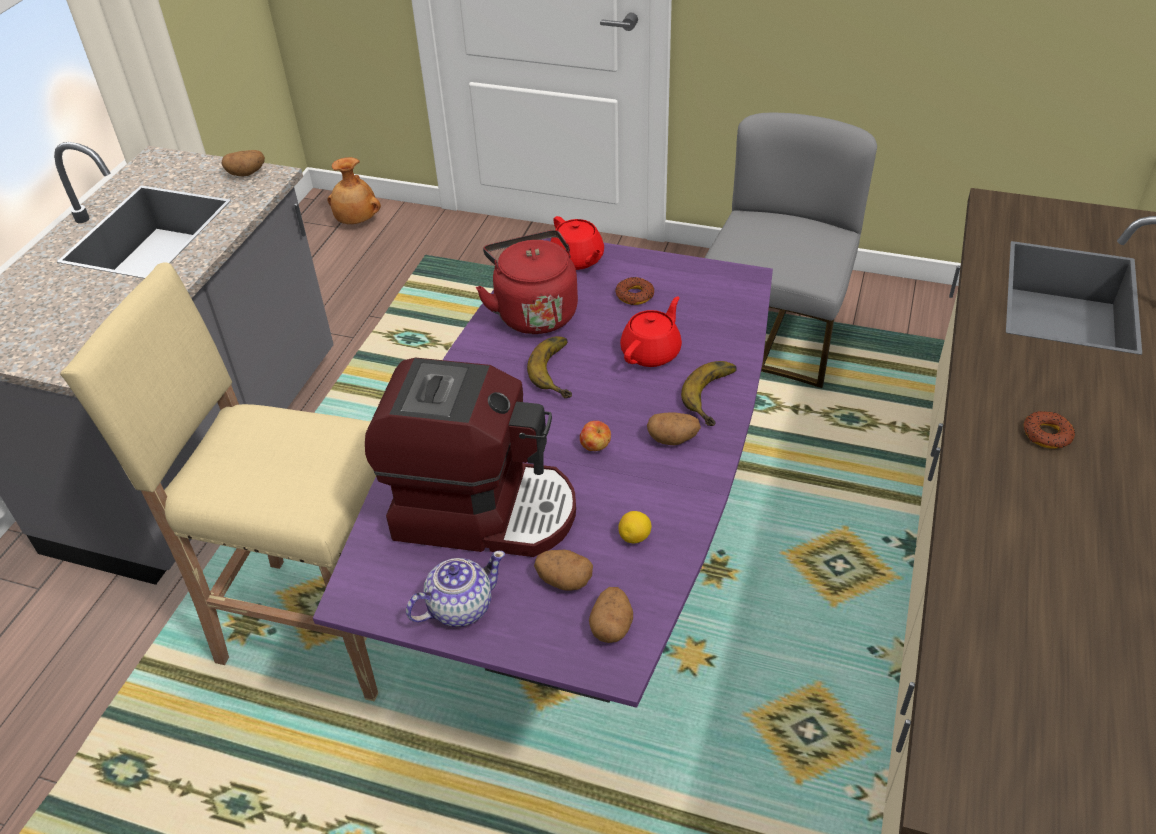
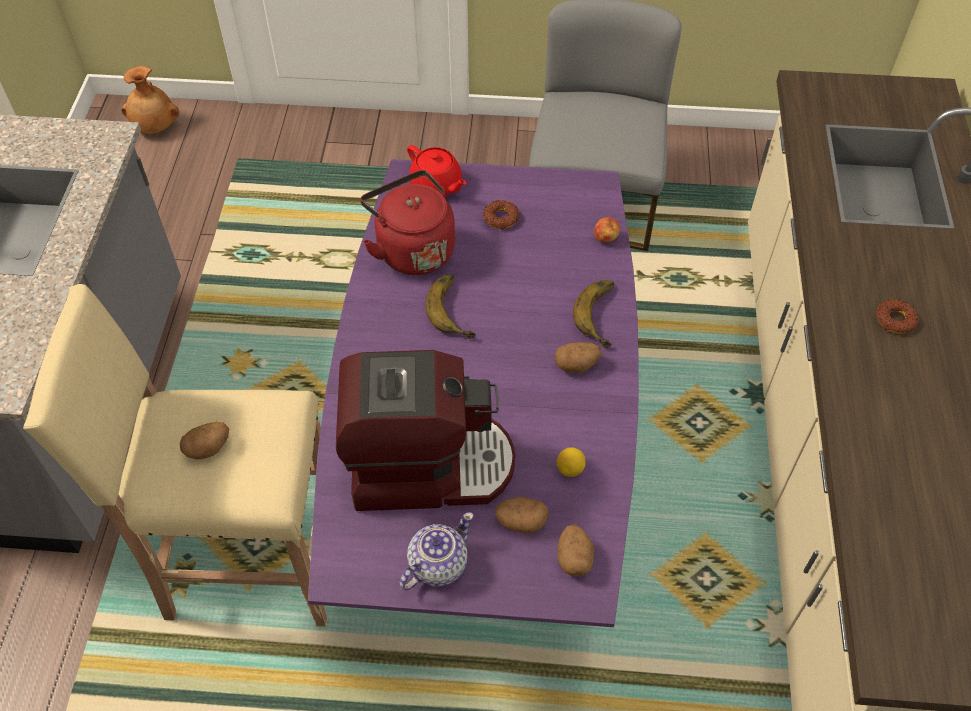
camera: 15 degrees left, 10 degrees up
(247, 173) = (83, 135): potato -> potato (208, 448)
(595, 447) = (510, 384): apple -> apple (605, 238)
(652, 352) = (533, 277): red teapot -> none

